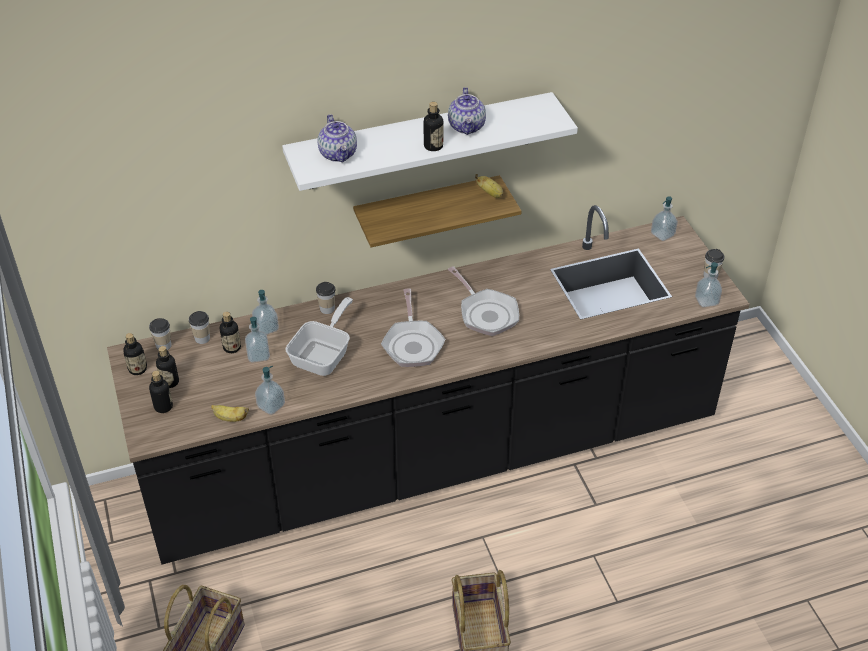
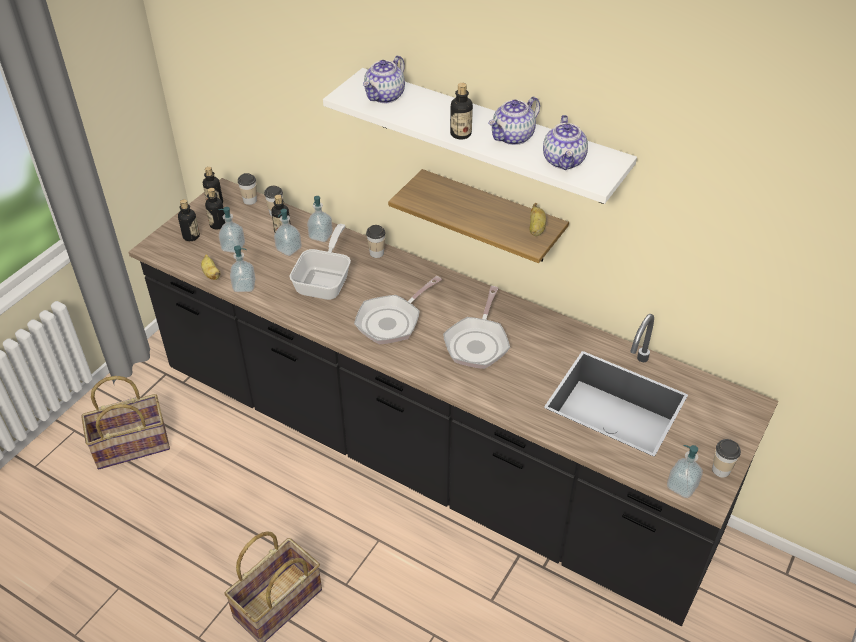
camera: 50 degrees right, 0 degrees up
(324, 355) = (326, 281): frying pan -> frying pan turned 60 degrees counterclockwise
(521, 121) = (564, 161): none -> teapot
(662, 234) = (730, 401): soap dispenser -> soap dispenser (233, 247)

